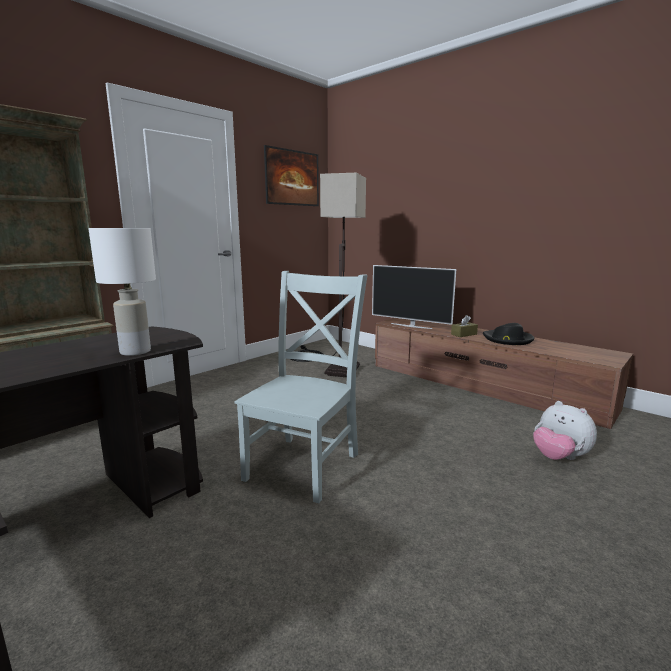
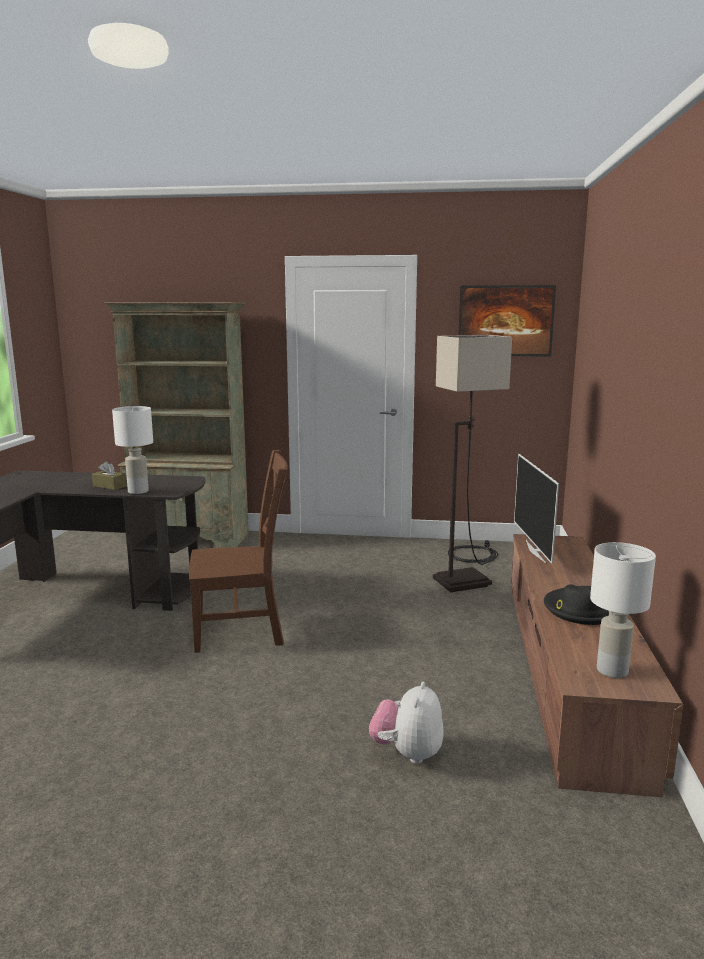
camera: 55 degrees right, 0 degrees up
(305, 464) = (243, 630): grey chair -> brown chair
(464, 334) = (553, 582): brown tissue box -> brown tissue box (109, 486)
(592, 353) = (611, 670): none -> white table lamp

